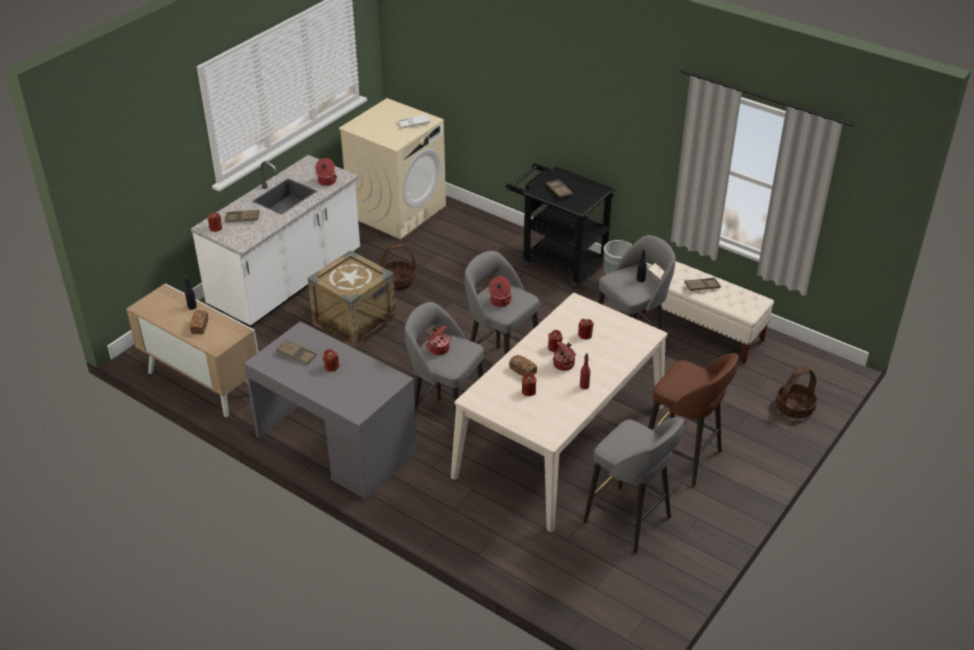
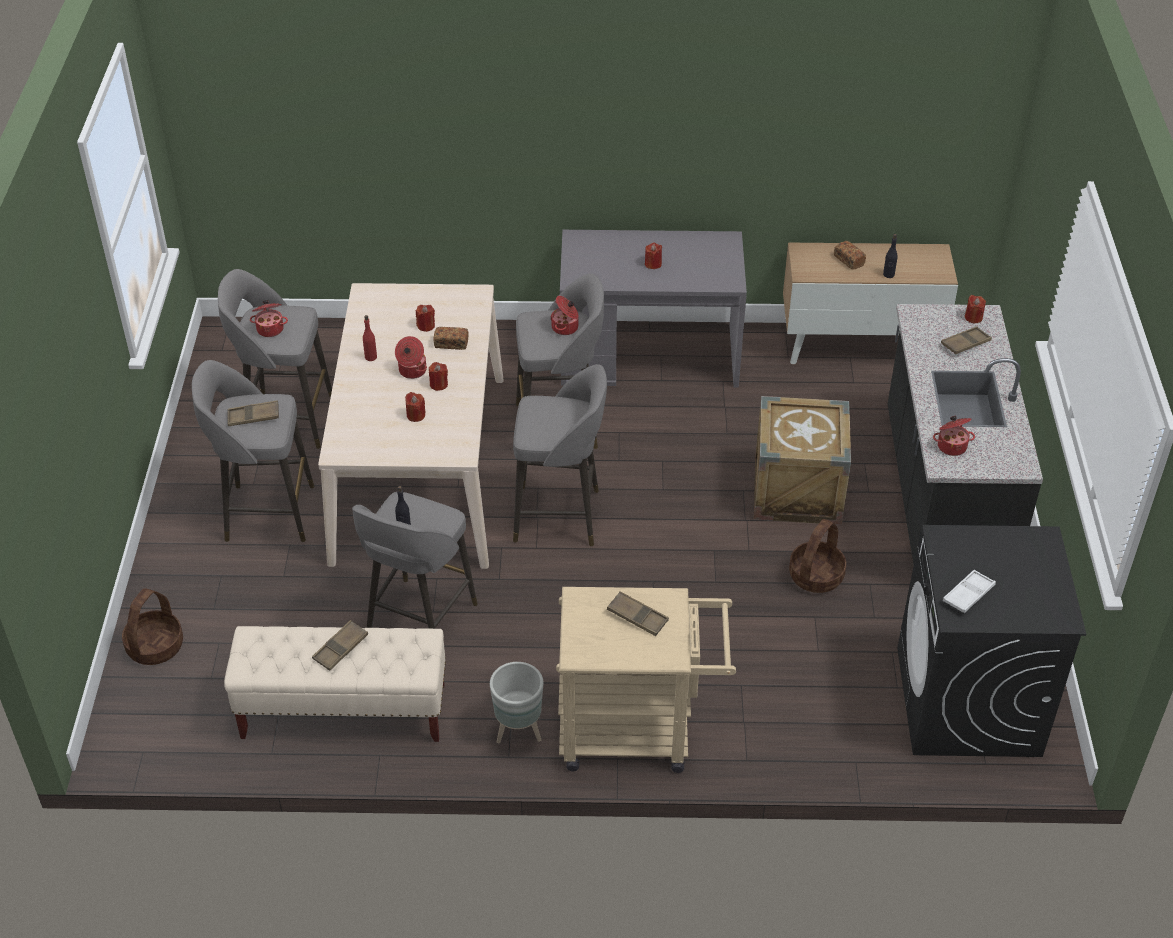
camera: 145 degrees right, 5 degrees up
(288, 283) = (942, 500): white counter -> black counter
(296, 354) = (702, 260): brown tray -> brown tray (253, 417)
(397, 210) = (968, 702): beige washing machine -> black washing machine
(500, 301) = (554, 412): cooking pot -> cooking pot (270, 329)
(557, 262) = (638, 731): black cart -> beige cart
(683, 457) = (266, 513): brown stool -> grey stool

